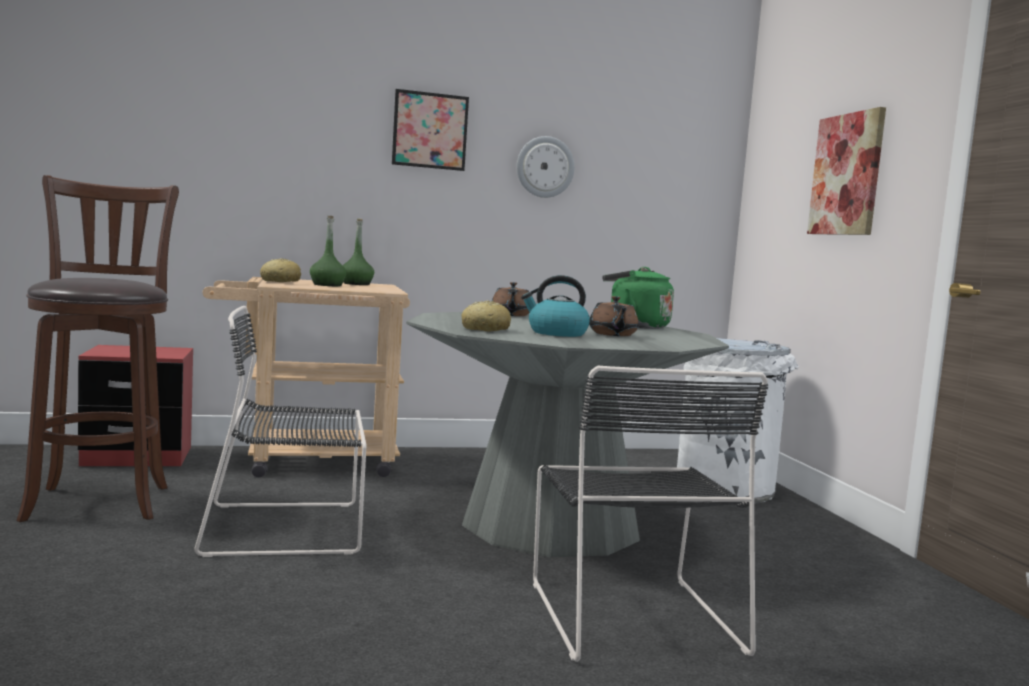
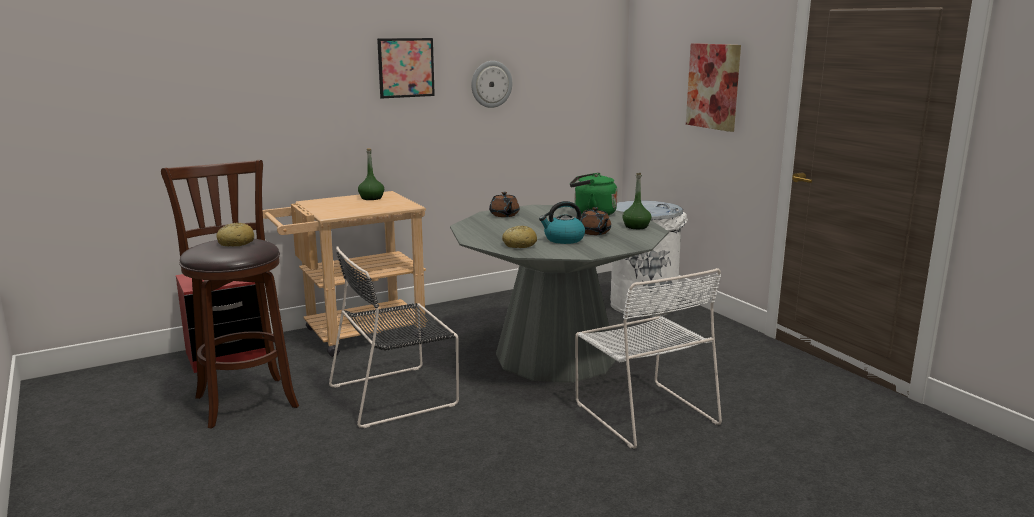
camera: 15 degrees left, 10 degrees up
(280, 281) = (326, 210): bread -> bread (236, 243)
(327, 285) = (359, 207): green bottle -> green bottle (636, 226)
(631, 613) = (643, 411): black chair -> white chair

